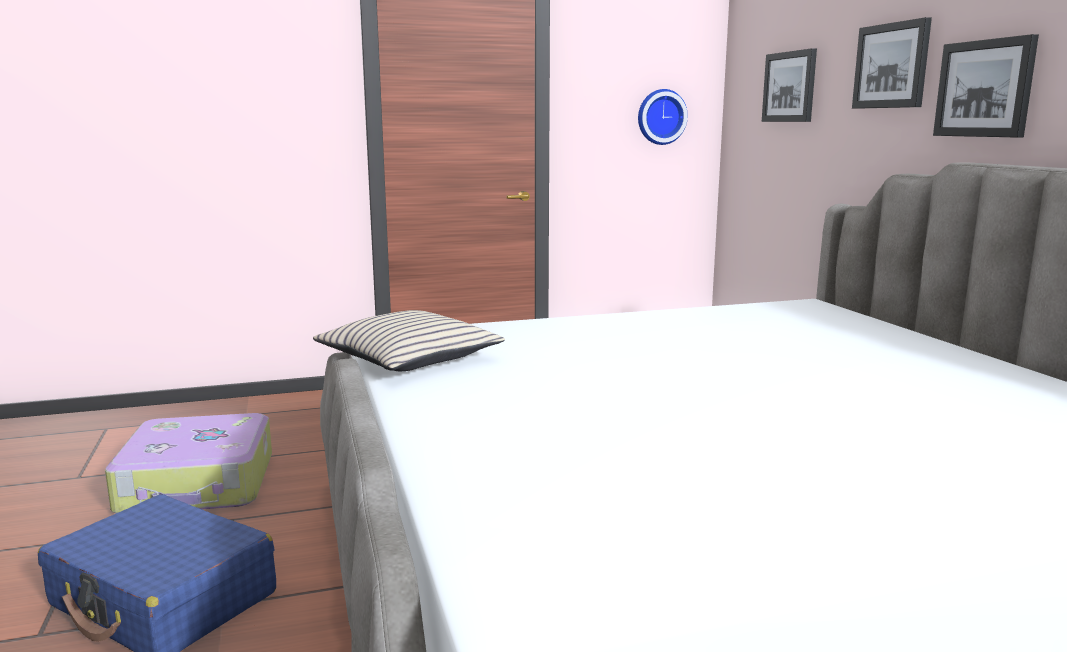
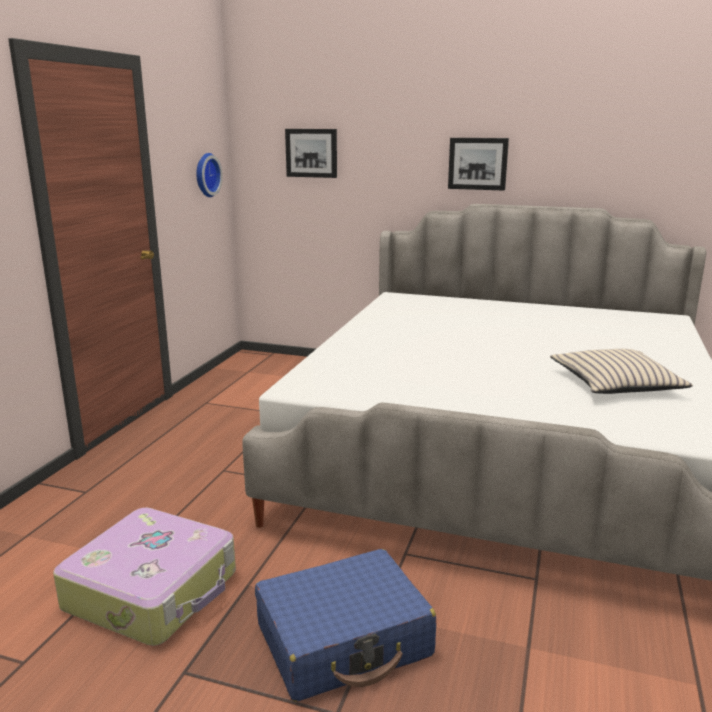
camera: 55 degrees left, 5 degrees up
(409, 359) = (361, 394): beige pillow -> beige pillow (616, 384)
(892, 66) = (407, 146): picture -> none

